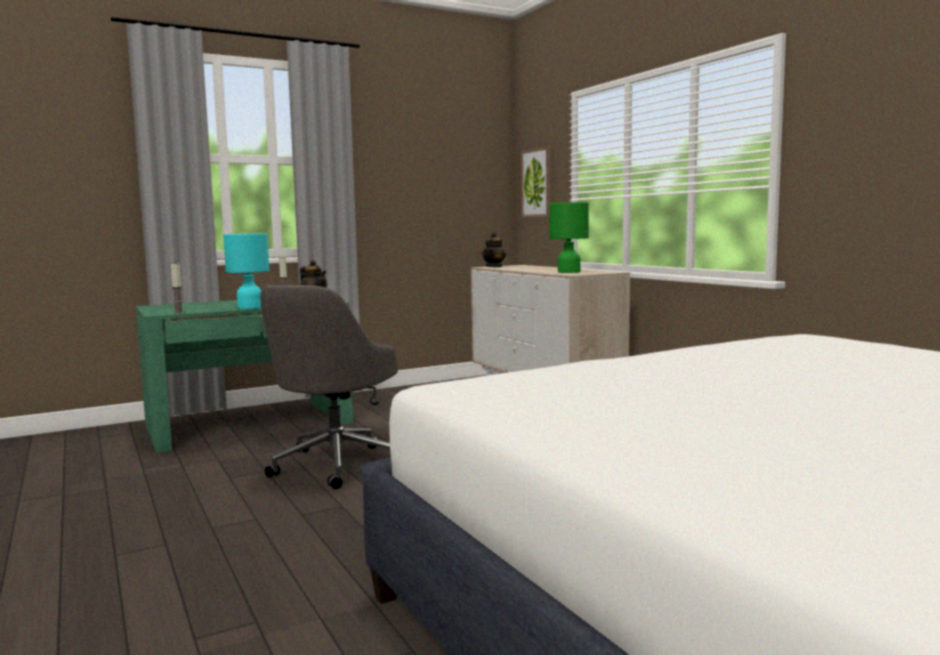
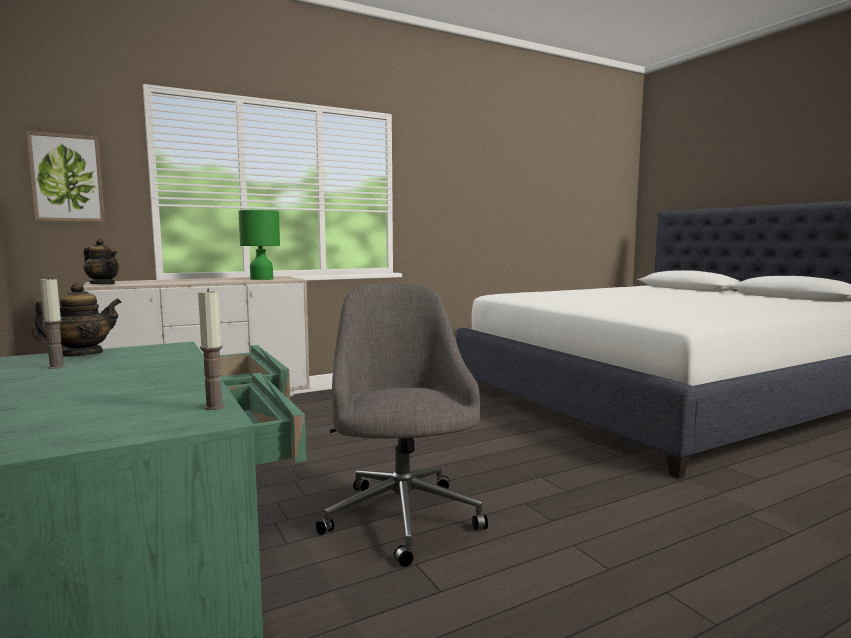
camera: 90 degrees left, 0 degrees up
(249, 307) = (184, 373): turquoise table lamp -> none
(336, 465) = (401, 516): grey office chair -> grey office chair turned 120 degrees counterclockwise

